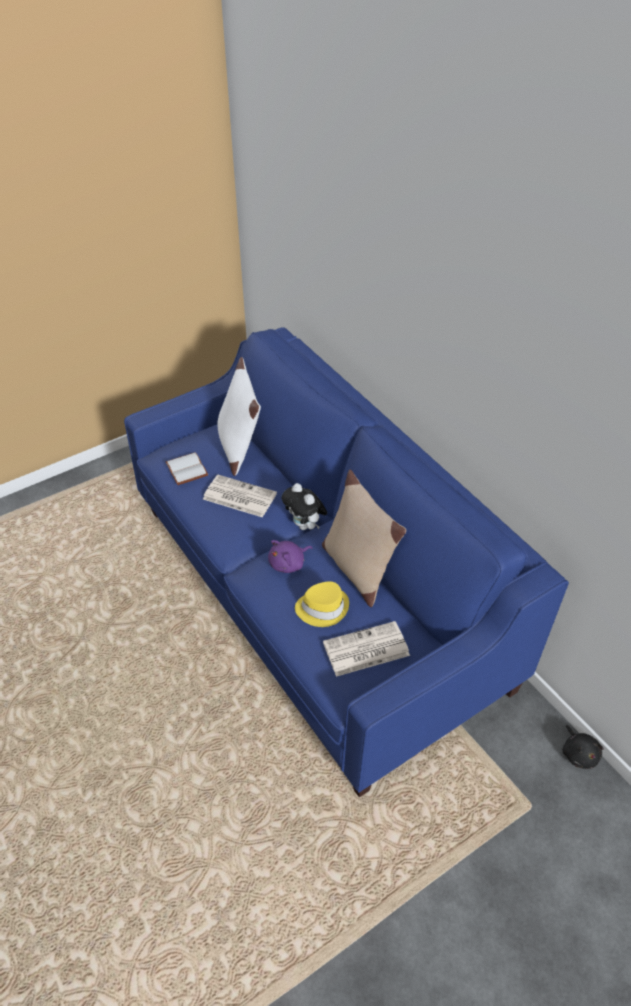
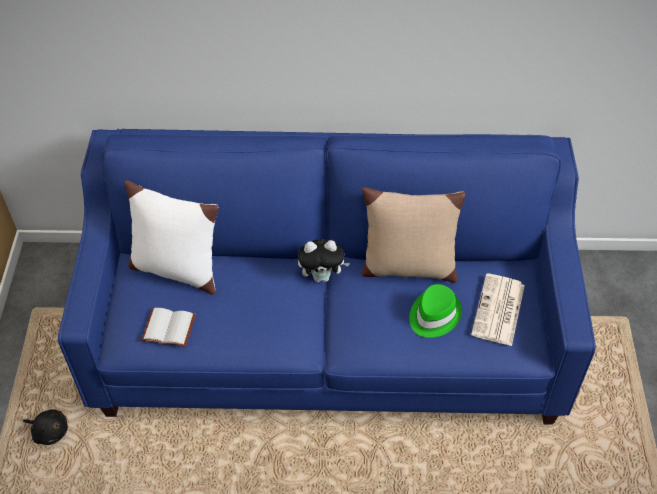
camera: 55 degrees left, 5 degrees up
(238, 496) = (247, 305): newspaper -> none
(289, 563) = (362, 312): purple plush toy -> none
(322, 608) = (433, 315): yellow hat -> green hat
(579, 753) = (603, 261): black plush toy -> black plush toy (50, 431)

